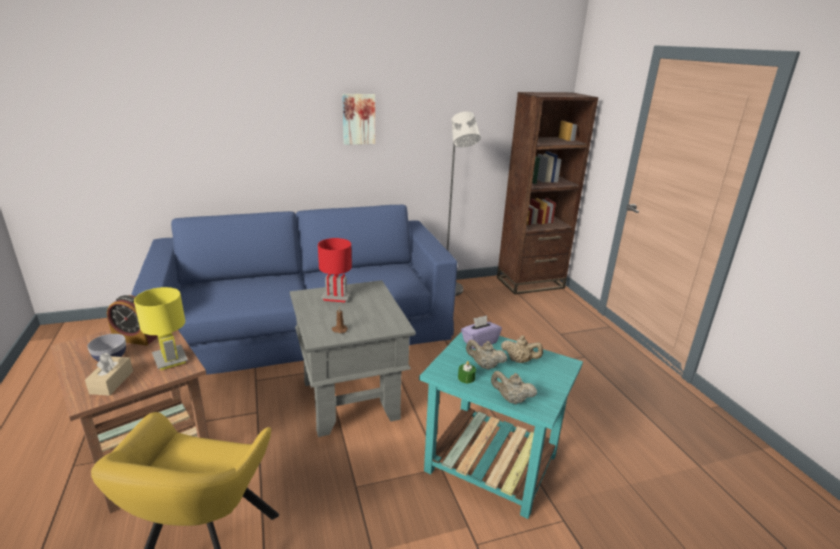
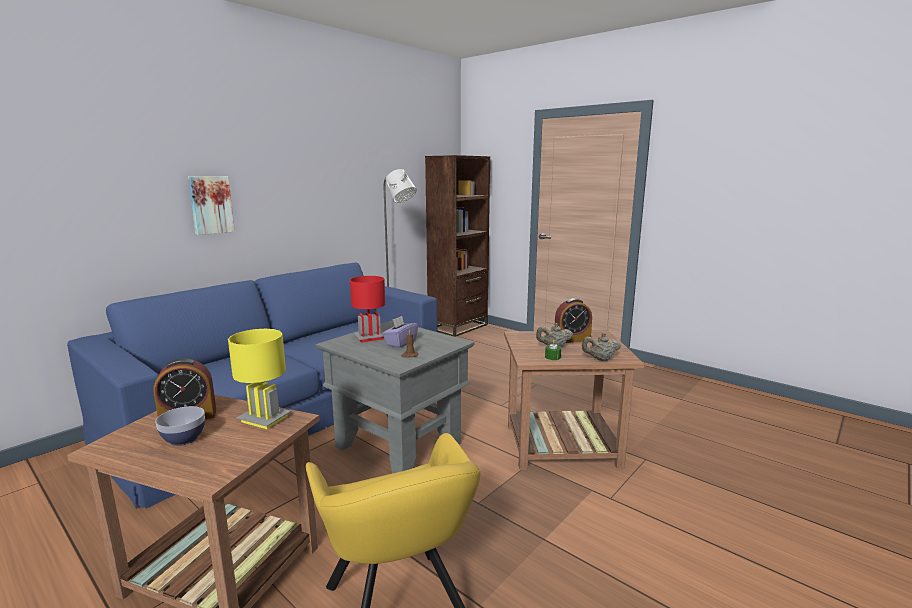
camera: 30 degrees left, 10 degrees down
(111, 382) = (221, 454): beige tissue box -> none
(358, 119) = (298, 181): picture -> picture (210, 205)
(479, 342) = (528, 337): purple tissue box -> purple tissue box (400, 343)
(489, 462) = (560, 445): turquoise side table -> brown side table
(520, 361) = (572, 339): beige teapot -> alarm clock

